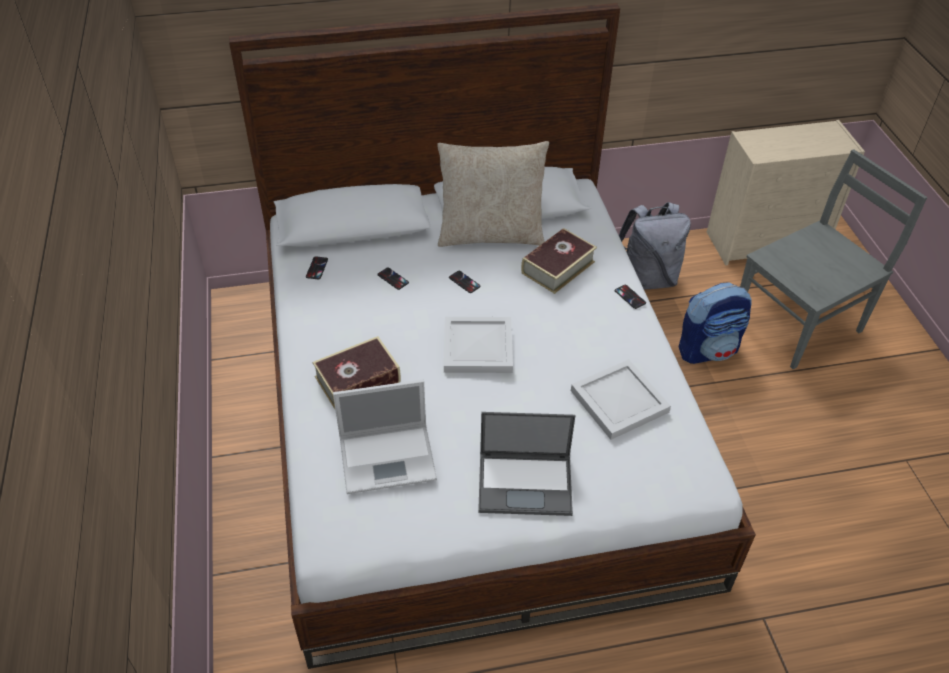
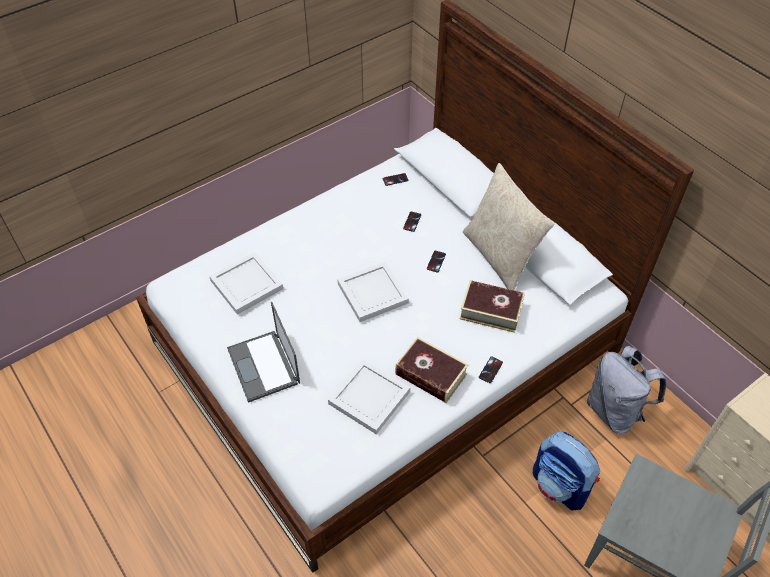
camera: 65 degrees right, 5 degrees up
(357, 379) = (306, 243): book -> book (431, 374)
(389, 457) = (248, 285): laptop -> white tray

